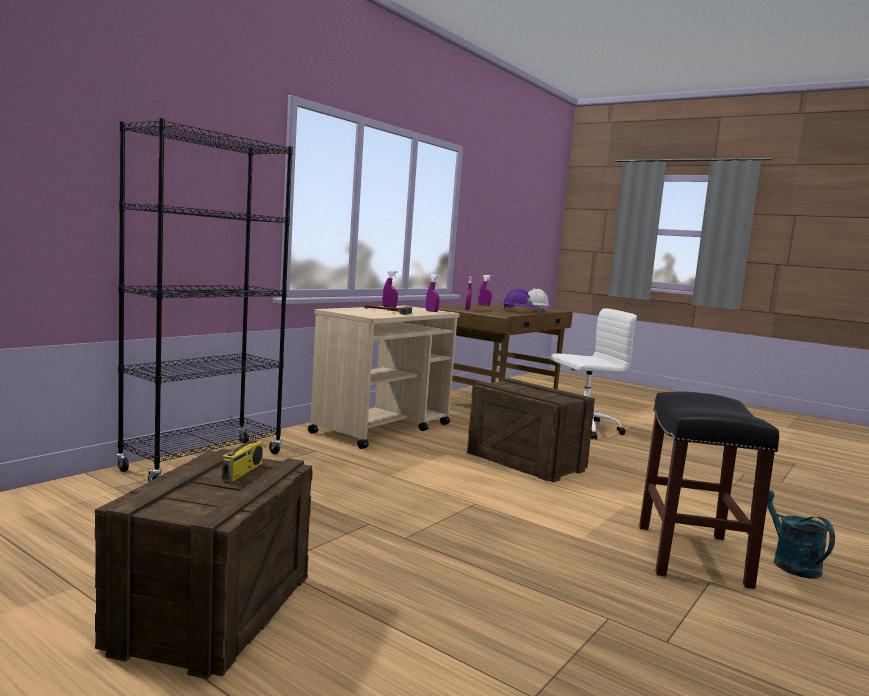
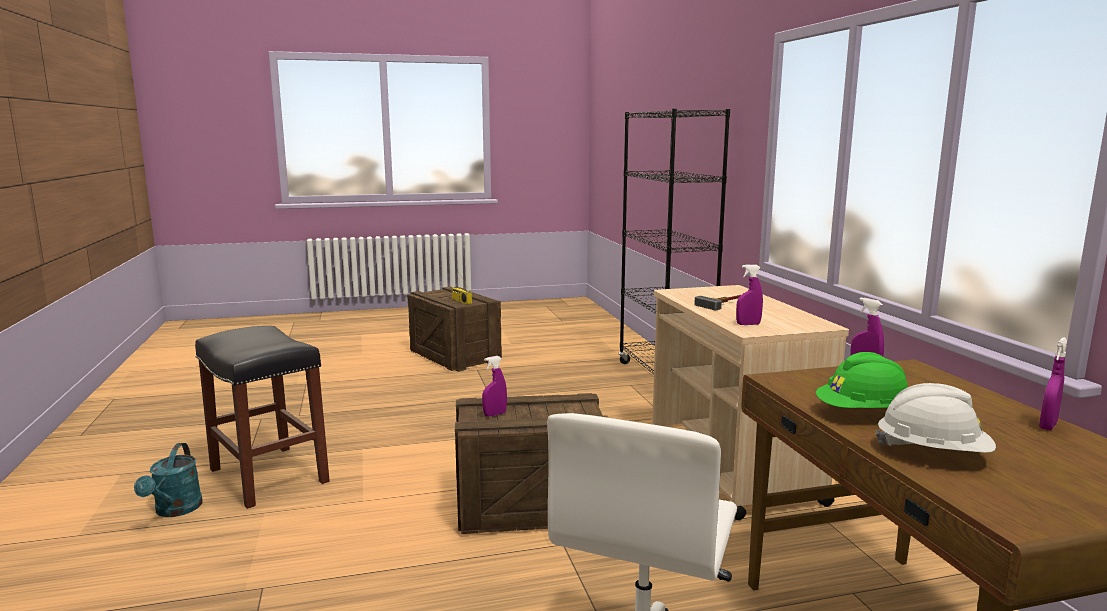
camera: 130 degrees right, 5 degrees up
(389, 307) = (796, 314): purple spray bottle -> purple spray bottle (495, 414)
(518, 312) = (862, 413): purple hard hat -> green hard hat
(790, 563) = (175, 510): turquoise watering can -> turquoise watering can turned 60 degrees clockwise

